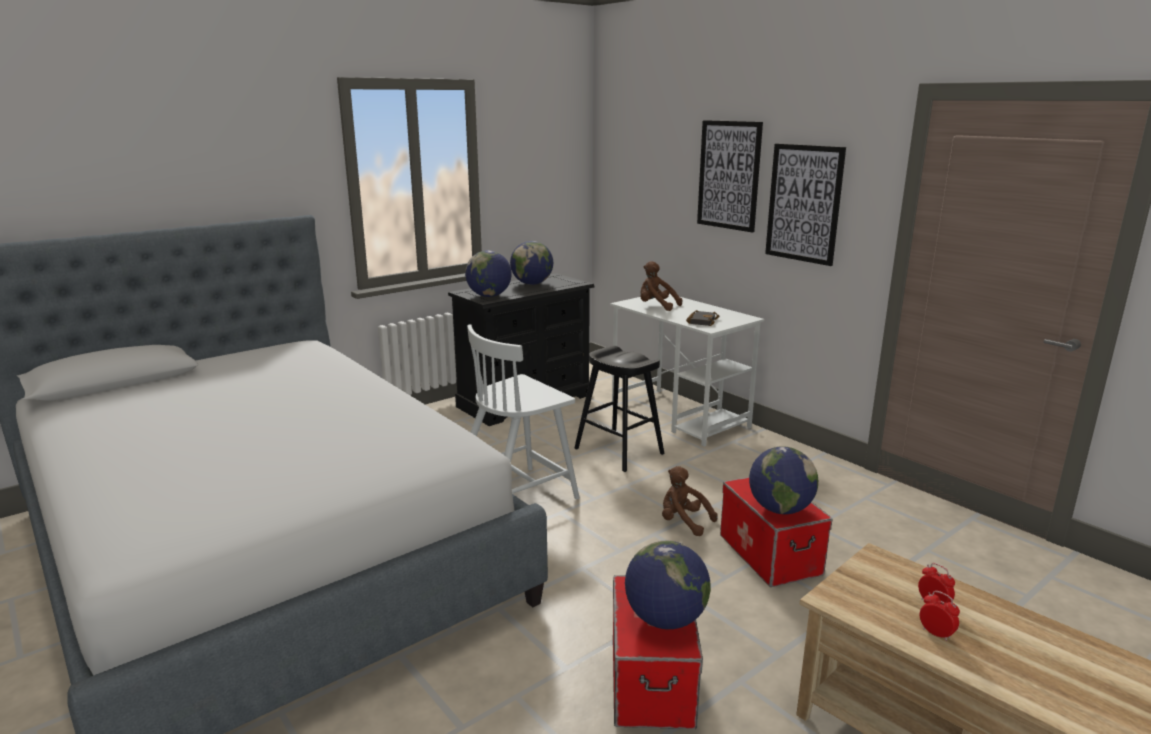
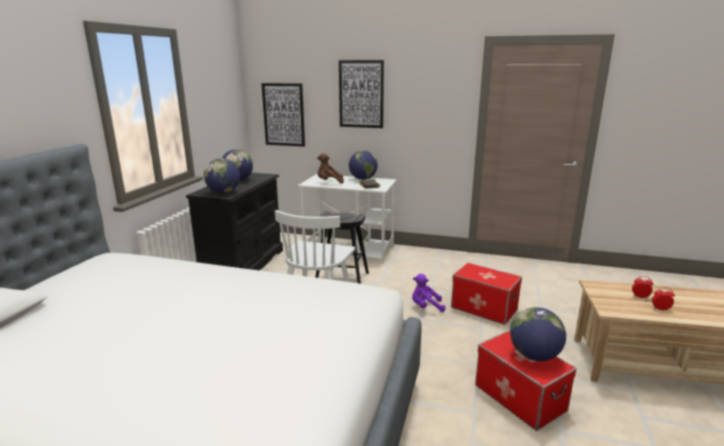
camera: 35 degrees left, 0 degrees up
(683, 522) = (426, 307): brown plush toy -> purple plush toy
(780, 509) = (497, 280): globe -> globe (363, 179)
(804, 203) = (417, 107): picture -> picture (283, 114)

